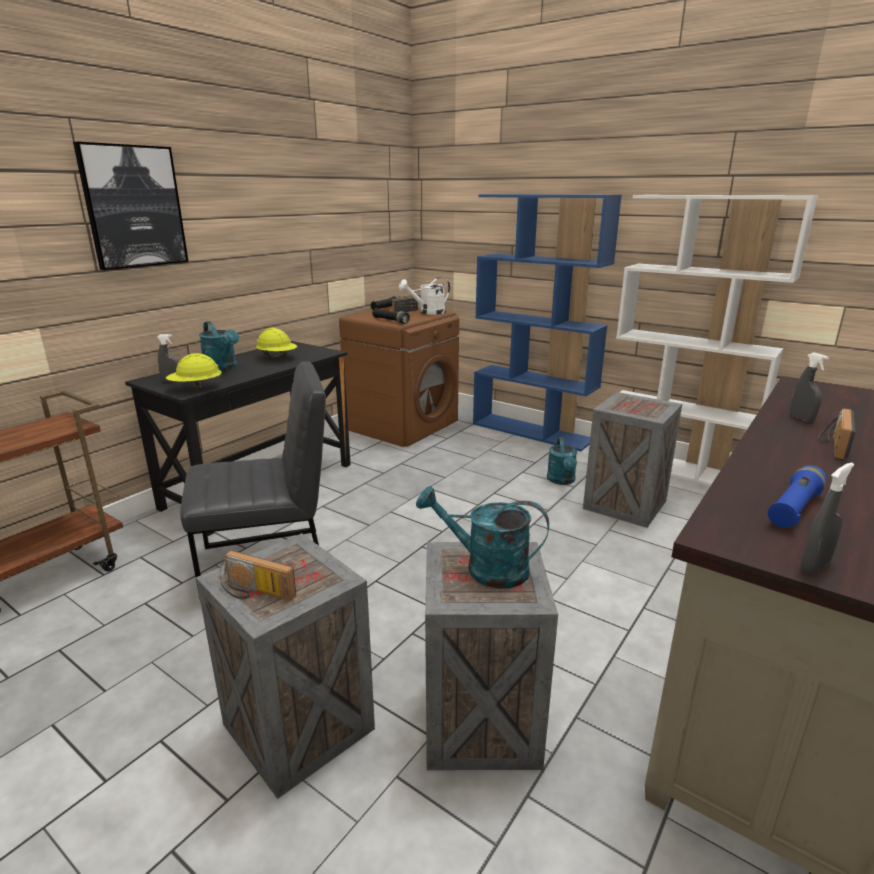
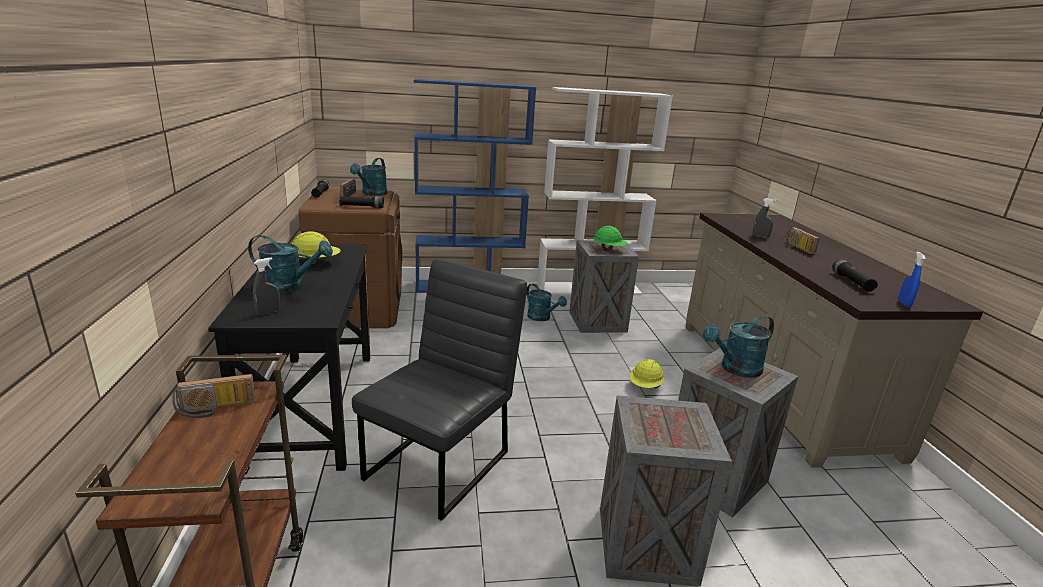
camera: 45 degrees left, 0 degrees up
(133, 207) = (193, 105): picture -> none
(196, 388) = (319, 312): yellow hard hat -> yellow hard hat (645, 386)
(255, 593) = (677, 440): radio -> radio (216, 409)
(428, 312) = (372, 194): white watering can -> turquoise watering can
(635, 409) = (609, 249): none -> green hard hat
(794, 508) = (851, 282): blue flashlight -> black flashlight
(814, 566) = (904, 303): grey spray bottle -> blue spray bottle

